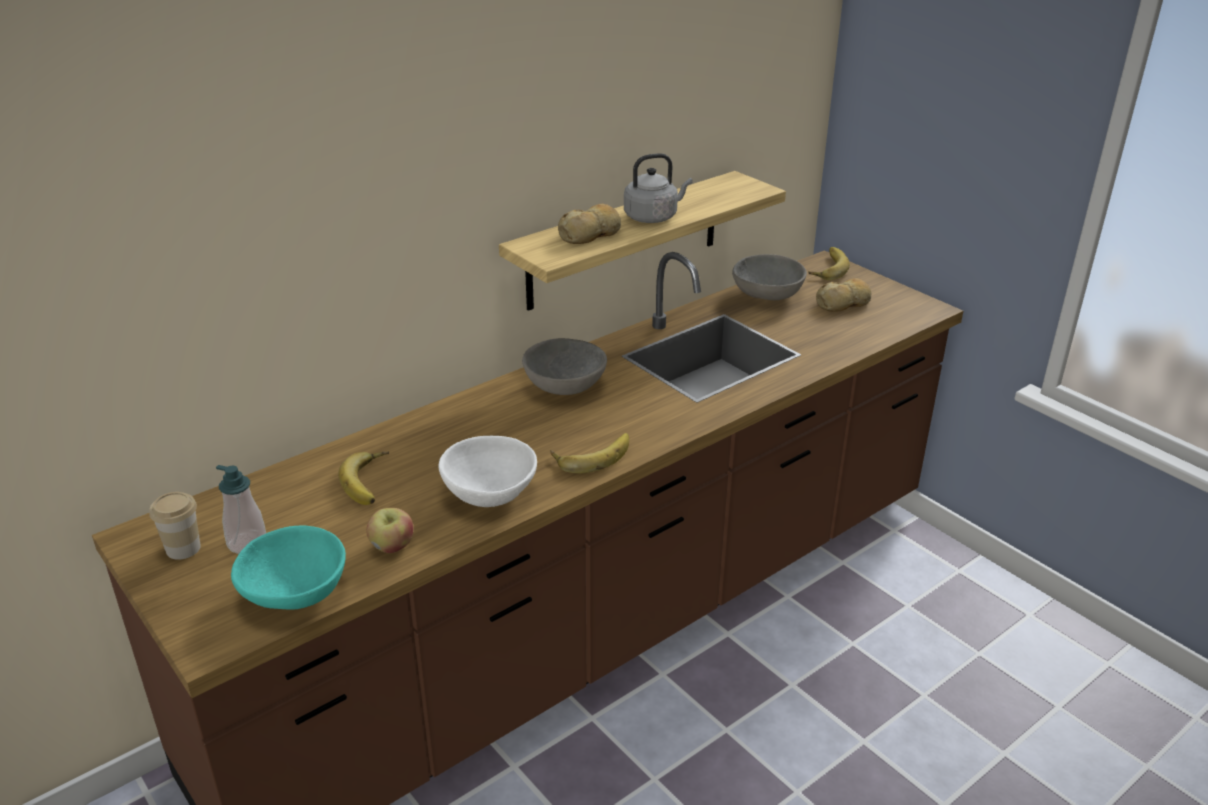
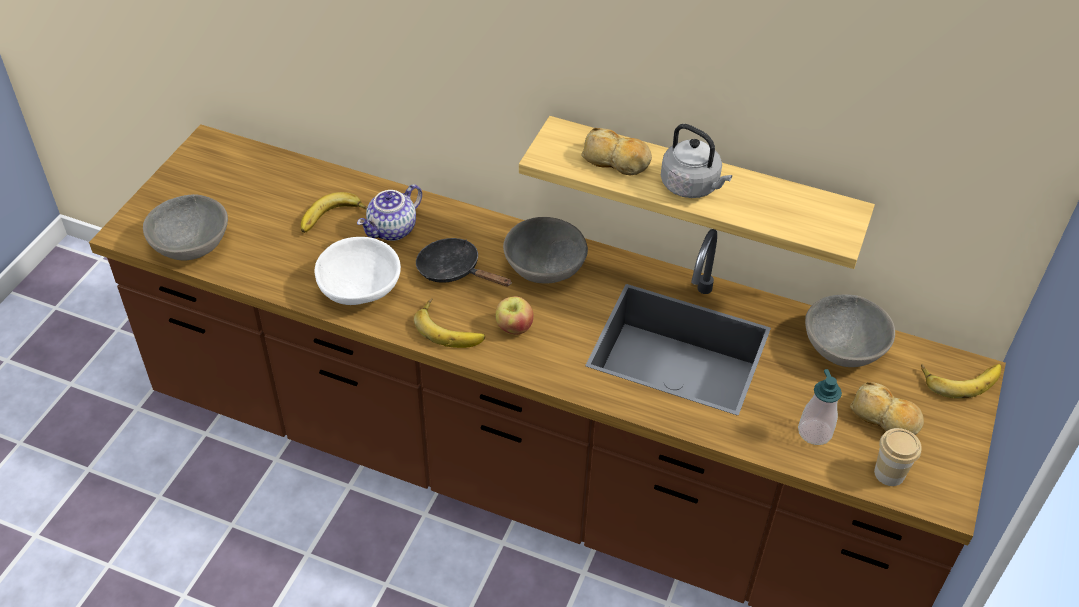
camera: 60 degrees right, 15 degrees up
(183, 548) = (208, 170): cup -> cup (889, 473)
(247, 543) = (230, 196): soap dispenser -> soap dispenser (814, 432)
(293, 593) = (190, 244): turquoise bowl -> grey bowl
(392, 547) = (265, 267): apple -> apple (514, 327)
(428, 451) = (392, 230): none -> teapot
(520, 432) = (454, 271): none -> black frying pan

